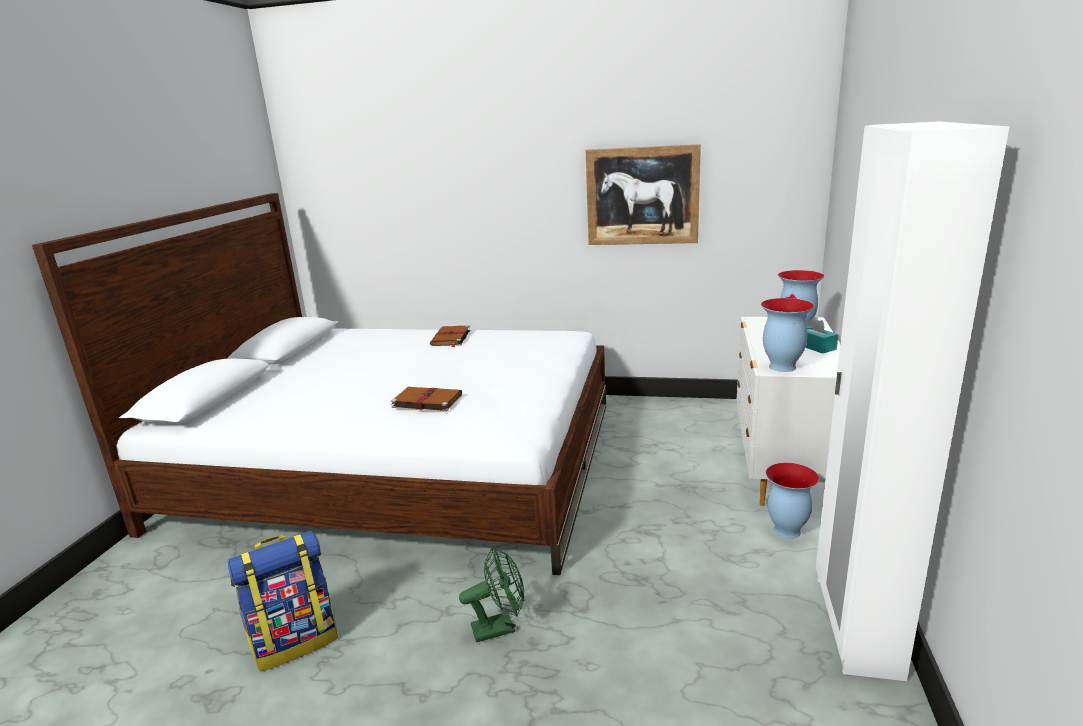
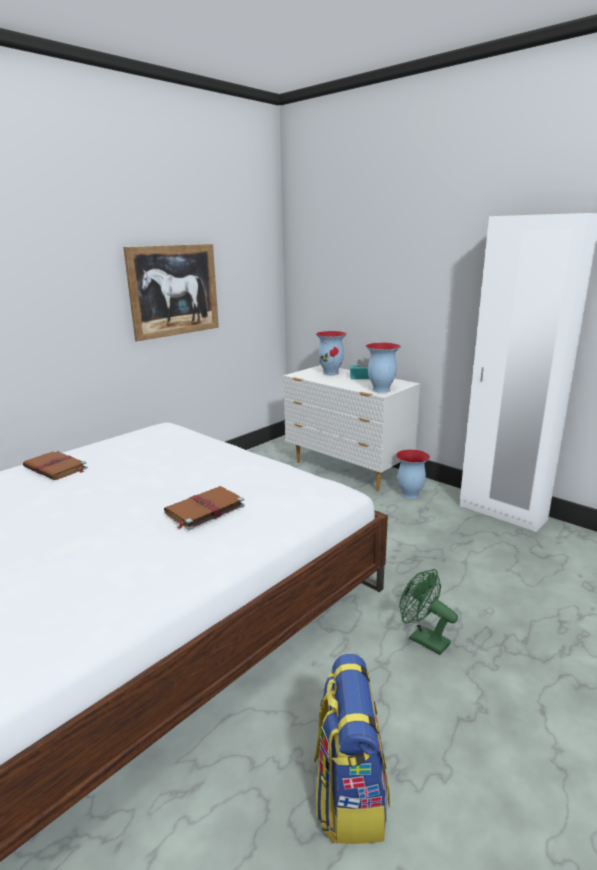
camera: 60 degrees left, 0 degrees up
(500, 627) = (423, 639): green fan -> green fan turned 60 degrees counterclockwise

